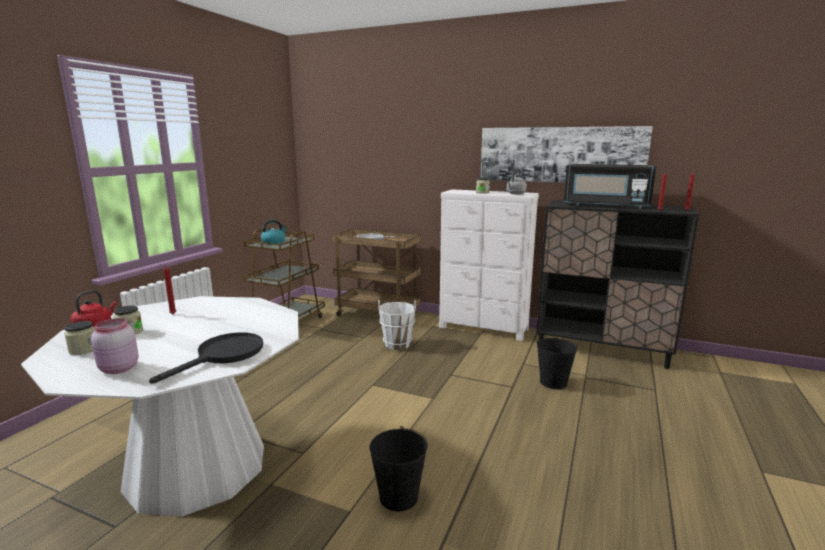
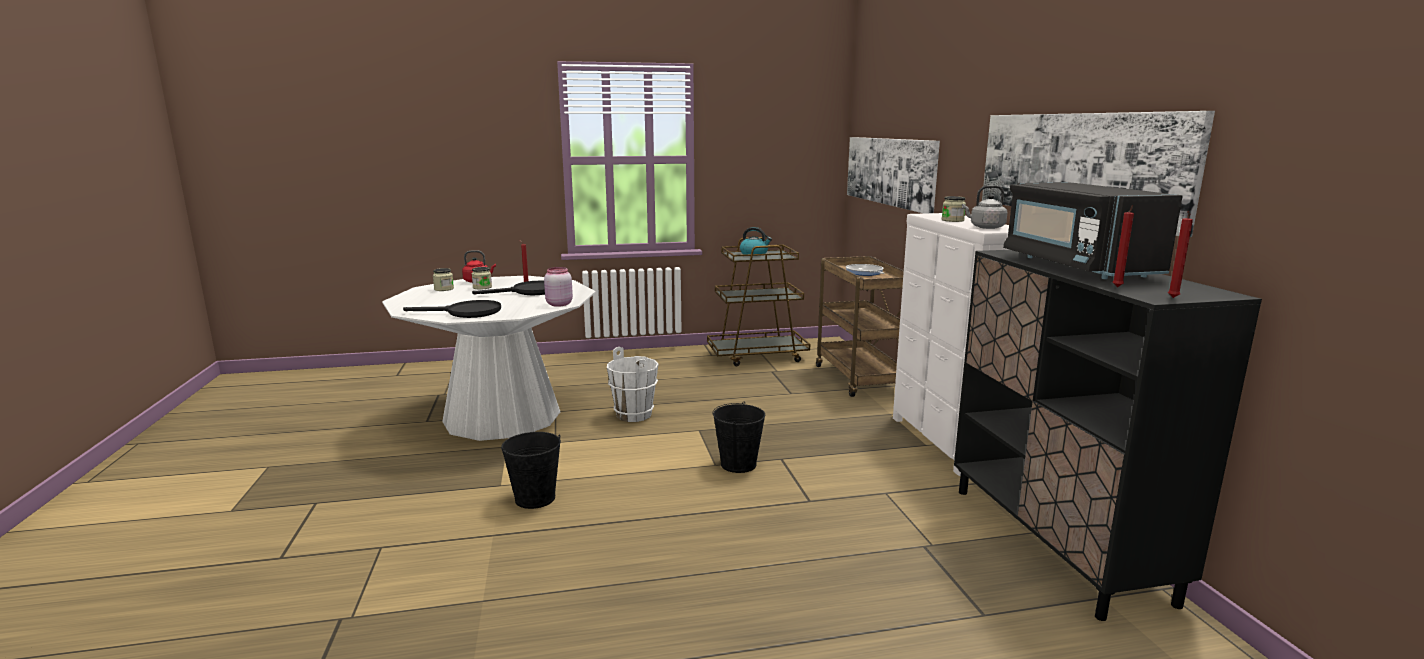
camera: 55 degrees right, 0 degrees up
(118, 369) = (423, 302): pink jar -> pink jar (558, 304)
(203, 317) = (529, 292): none -> black frying pan
(361, 167) = (889, 171): none -> picture
(397, 344) = (804, 412): white bucket -> white bucket (634, 415)
(553, 382) = (866, 525): black bucket -> black bucket (738, 464)

